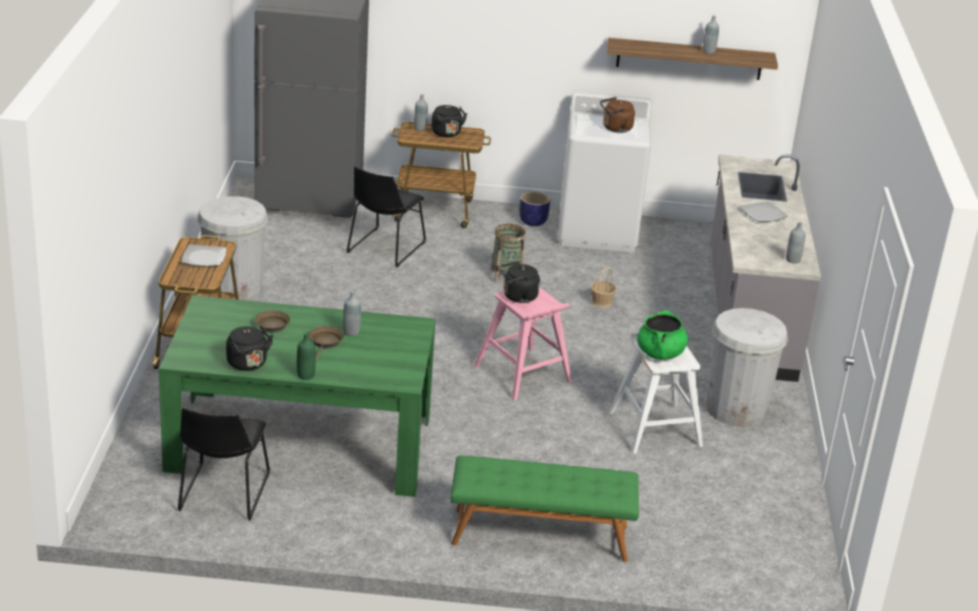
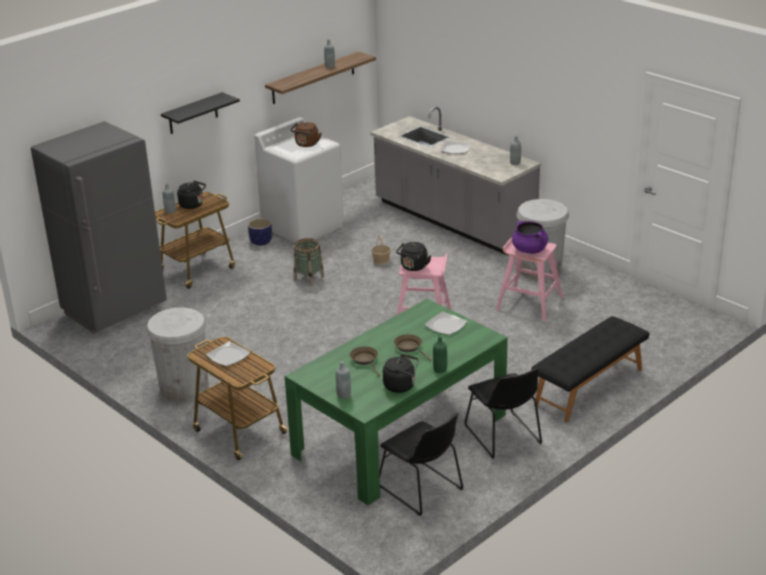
camera: 45 degrees left, 0 degrees up
(351, 332) = (407, 333): grey bottle -> grey bottle (343, 395)
(384, 249) = (215, 307): black chair -> black chair (504, 437)
(396, 348) = (445, 325): none -> plate
(492, 31) = (193, 114): none -> black shelf
(540, 535) = (589, 387): green bench -> black bench
(655, 428) = (528, 303): white stool -> pink stool
(660, 354) = (529, 250): green cooking pot -> purple cooking pot

